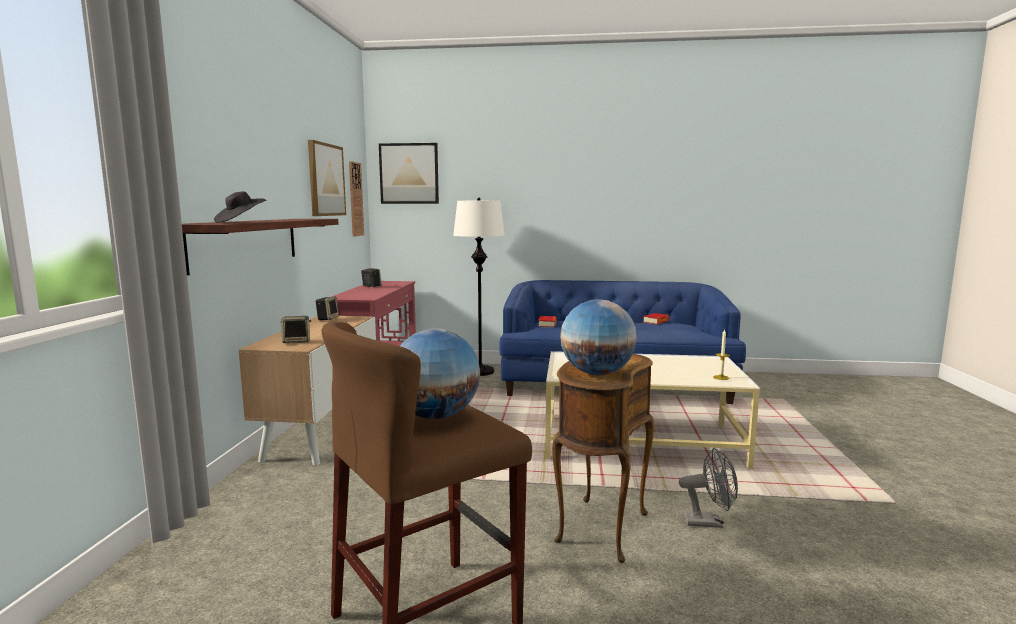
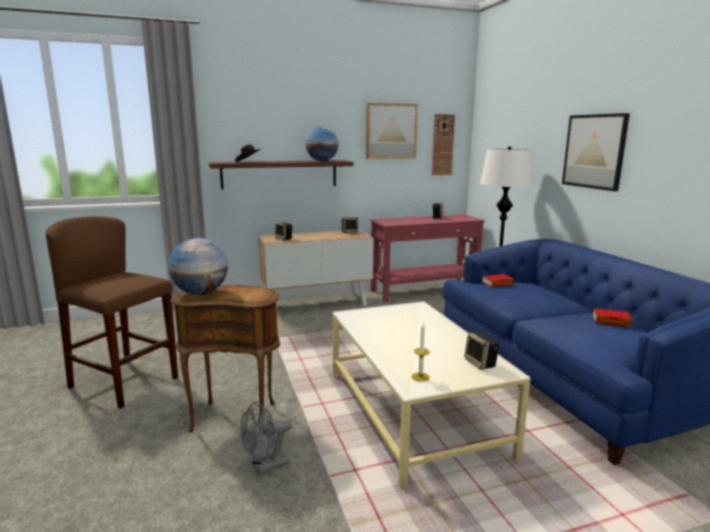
camera: 65 degrees right, 5 degrees up
(409, 173) = (493, 121): picture -> picture (594, 151)
(435, 416) = (124, 278): globe -> globe (322, 161)
(701, 361) = (481, 363): none -> speaker
(709, 522) = (266, 467): grey fan -> grey fan turned 75 degrees clockwise

